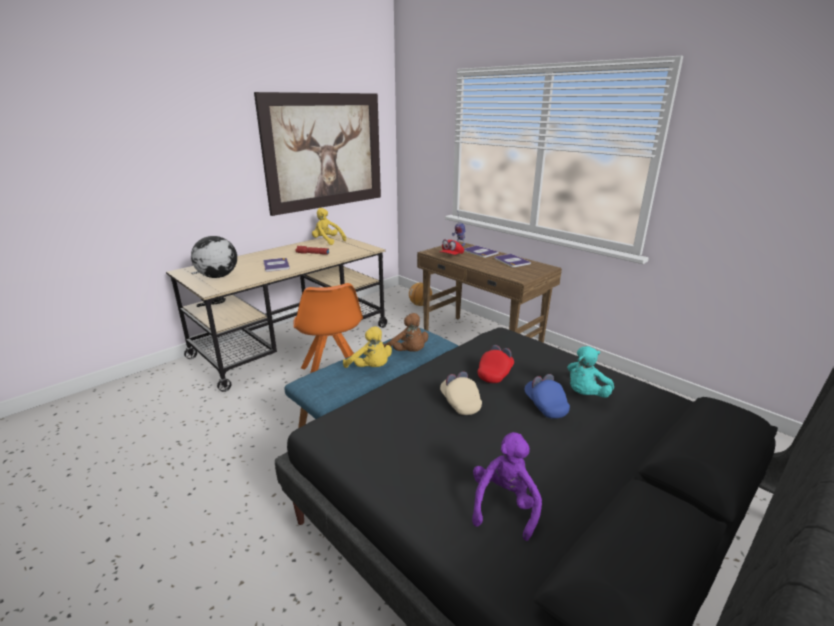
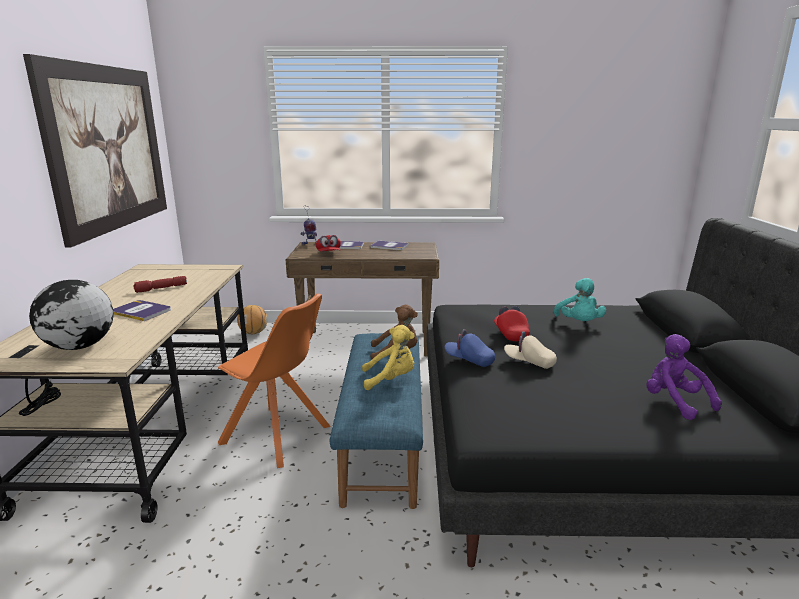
camera: 45 degrees left, 5 degrees down
(327, 241) = (146, 273): yellow plush toy -> none
(545, 405) = (576, 339): blue cap -> blue cap (469, 360)

